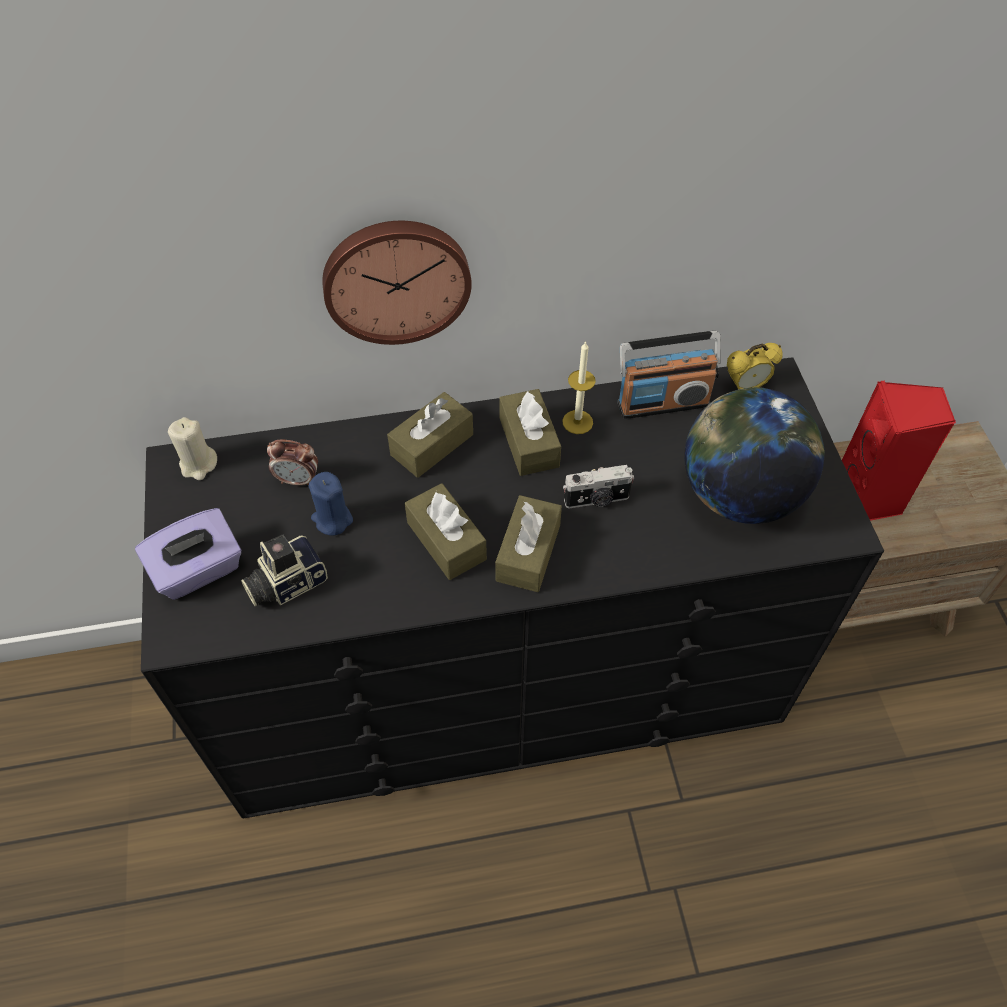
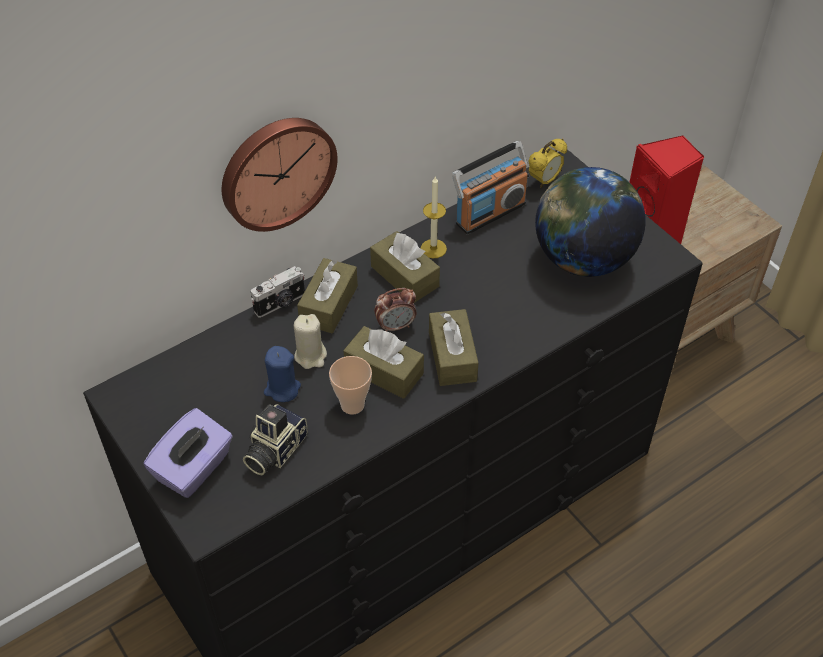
camera: 25 degrees left, 5 degrees down
(198, 464) = (140, 389): beige candle -> beige candle (311, 356)
(298, 480) = (234, 370): alarm clock -> alarm clock (396, 326)
(392, 565) = (352, 405): none -> cup
(597, 500) = (481, 300): camera -> camera (280, 303)

